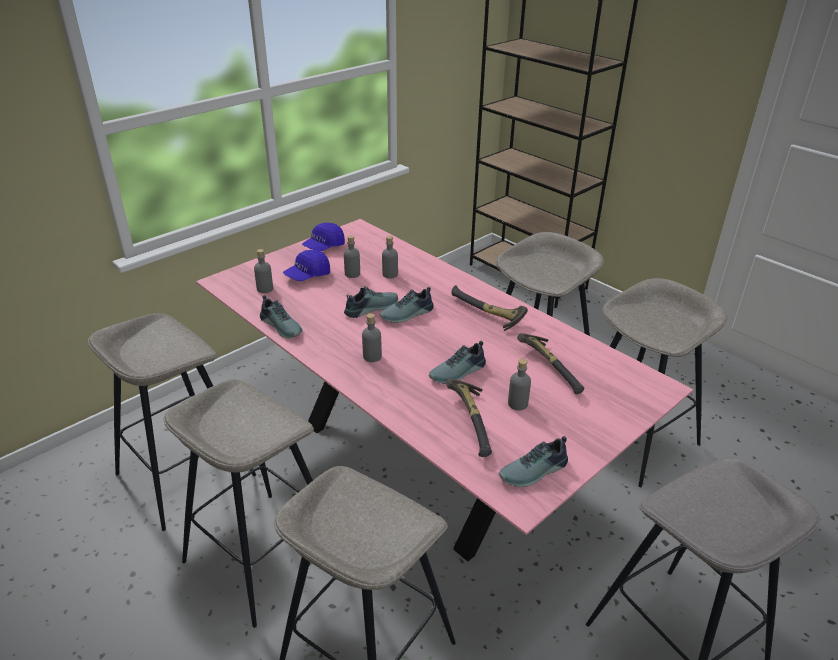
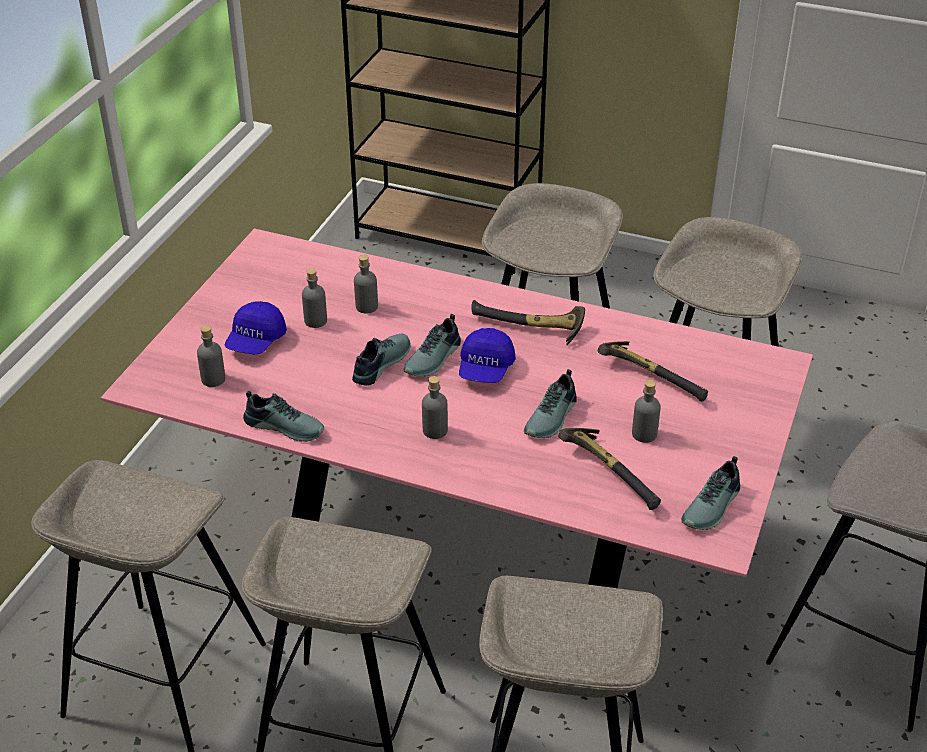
camera: 25 degrees left, 5 degrees up
(324, 247) = (241, 289): blue cap -> blue cap (485, 369)

